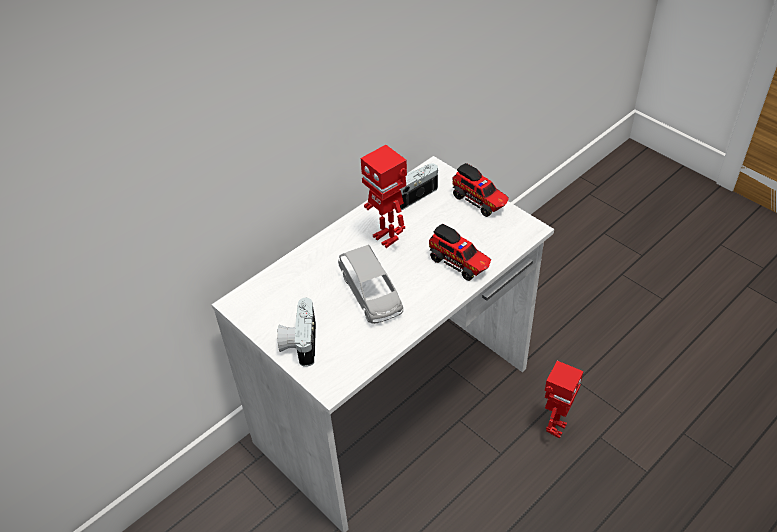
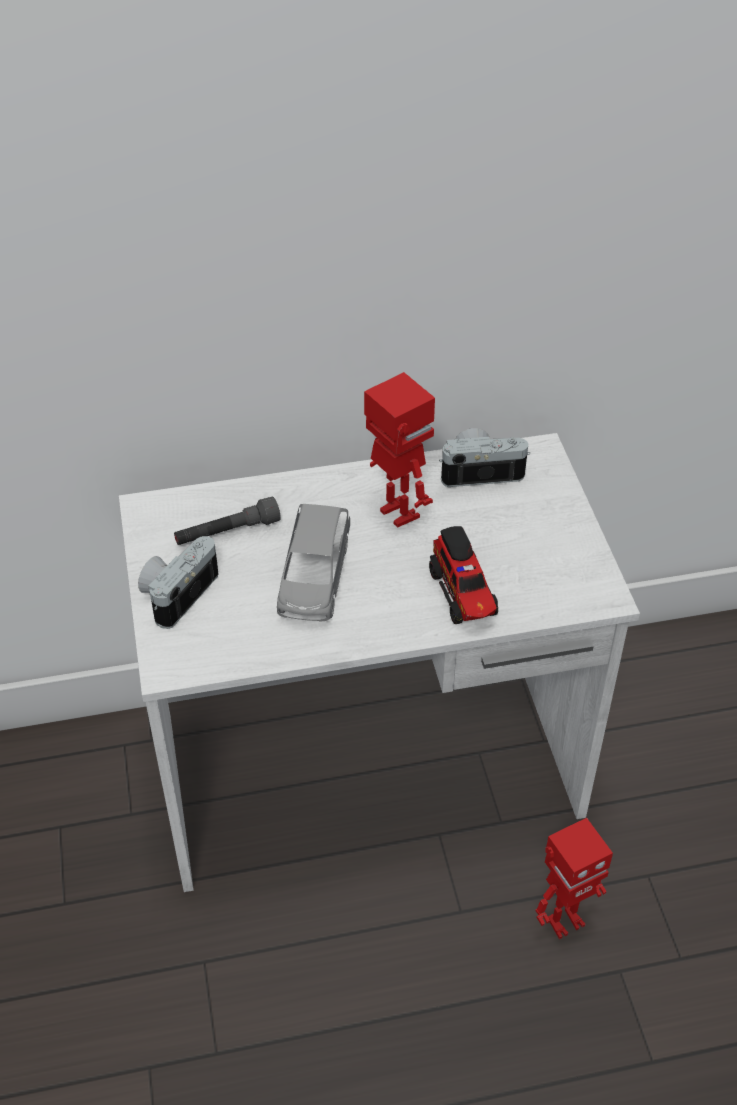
camera: 30 degrees right, 0 degrees up
(298, 293) = (227, 532): none -> grey flashlight
(387, 237) = (397, 514): toy robot -> toy robot turned 150 degrees clockwise
(480, 201) = (565, 525): toy truck -> none

